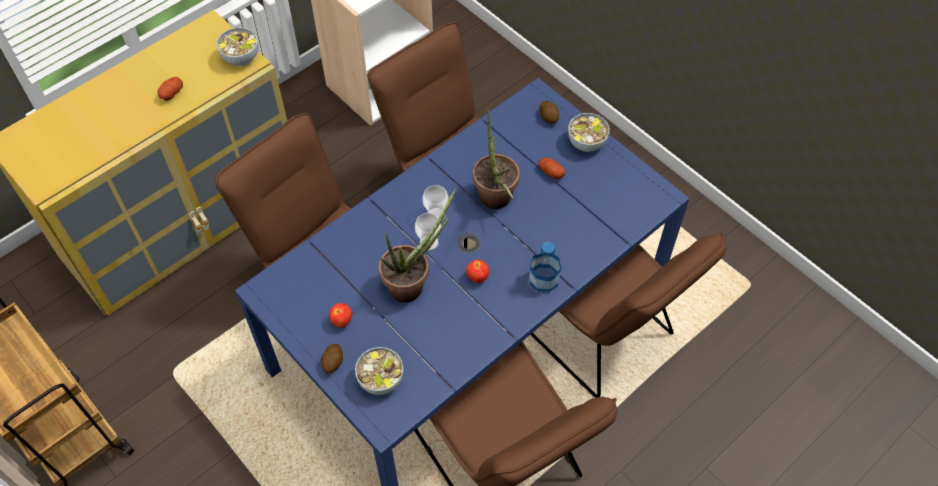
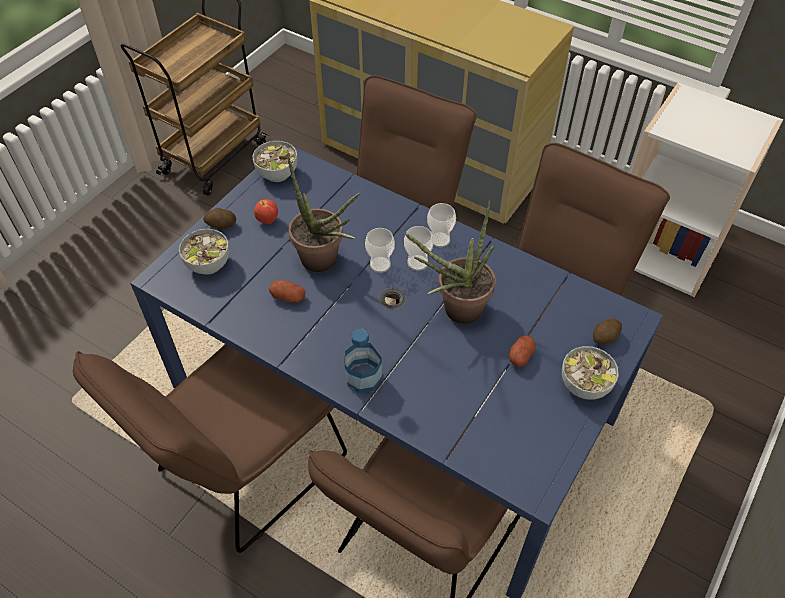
camera: 75 degrees right, 5 degrees down
(172, 93) = (459, 29): potato -> potato (288, 297)
(241, 57) = (525, 57): bowl -> bowl (277, 173)
(415, 193) = (440, 240): none -> cup
(477, 278) = (348, 315): apple -> none

